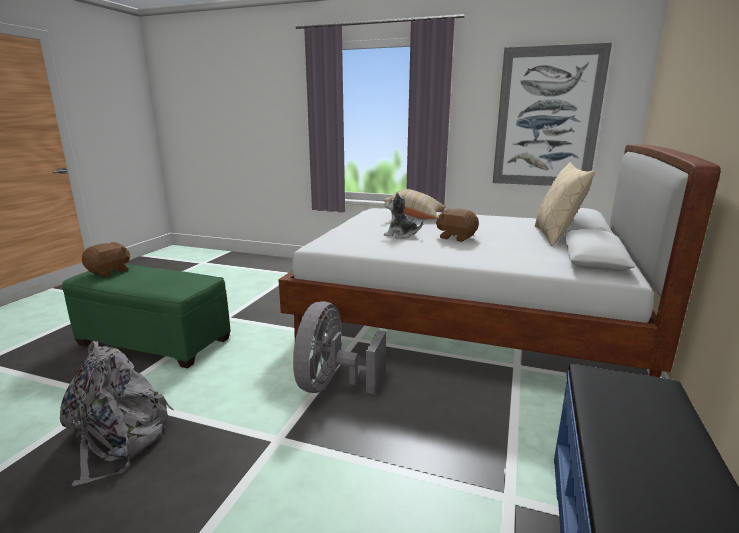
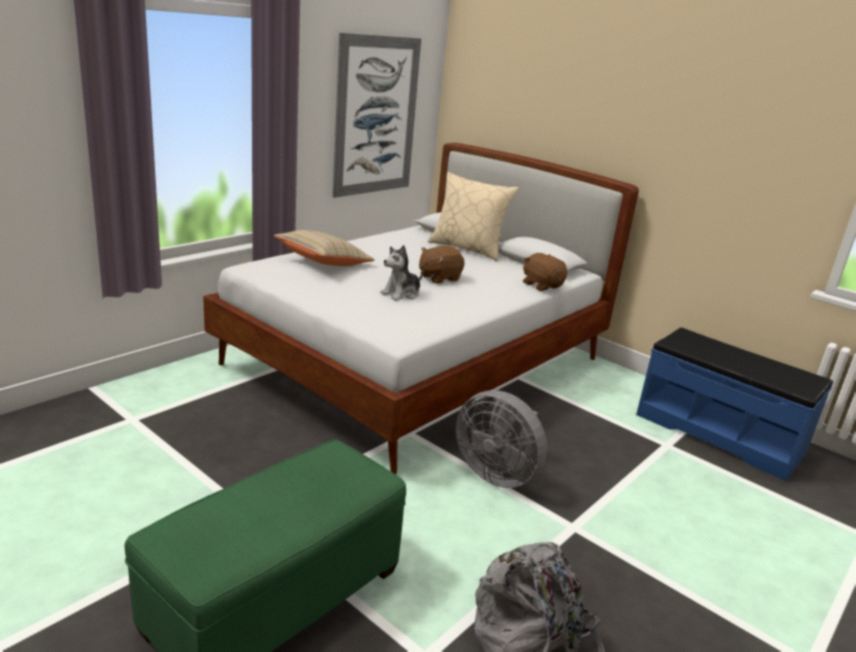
camera: 70 degrees left, 5 degrees up
(110, 272) = (208, 539): brown plush toy -> brown plush toy (542, 285)

